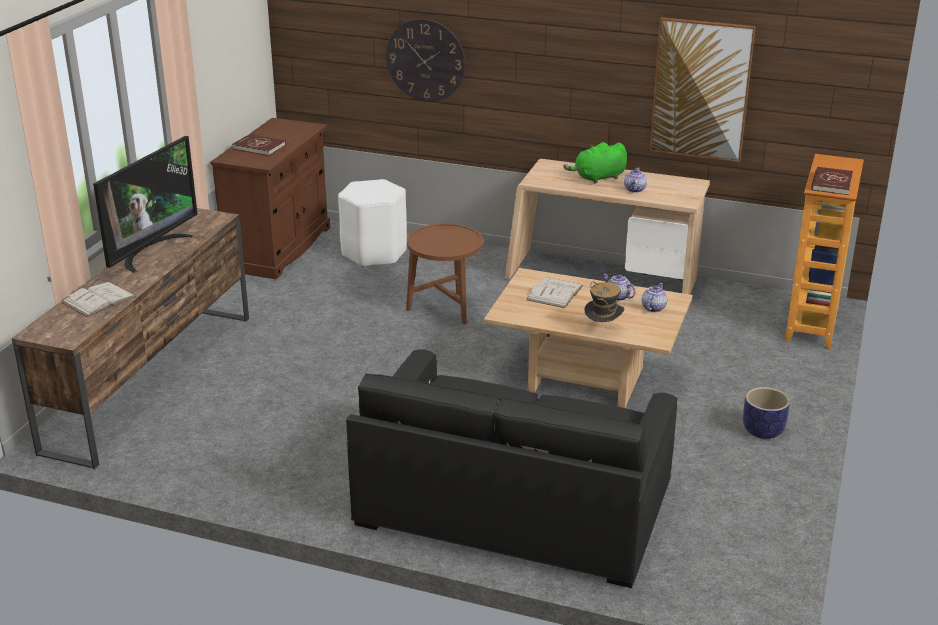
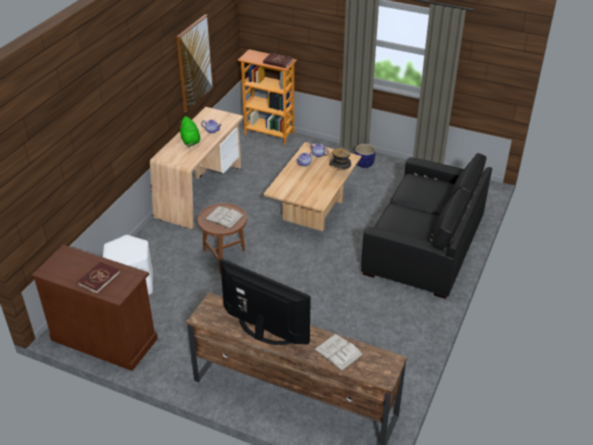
camera: 85 degrees left, 10 degrees up
(425, 60) = (90, 152): wall clock -> none
(554, 293) = (297, 183): white book -> white book (224, 217)

